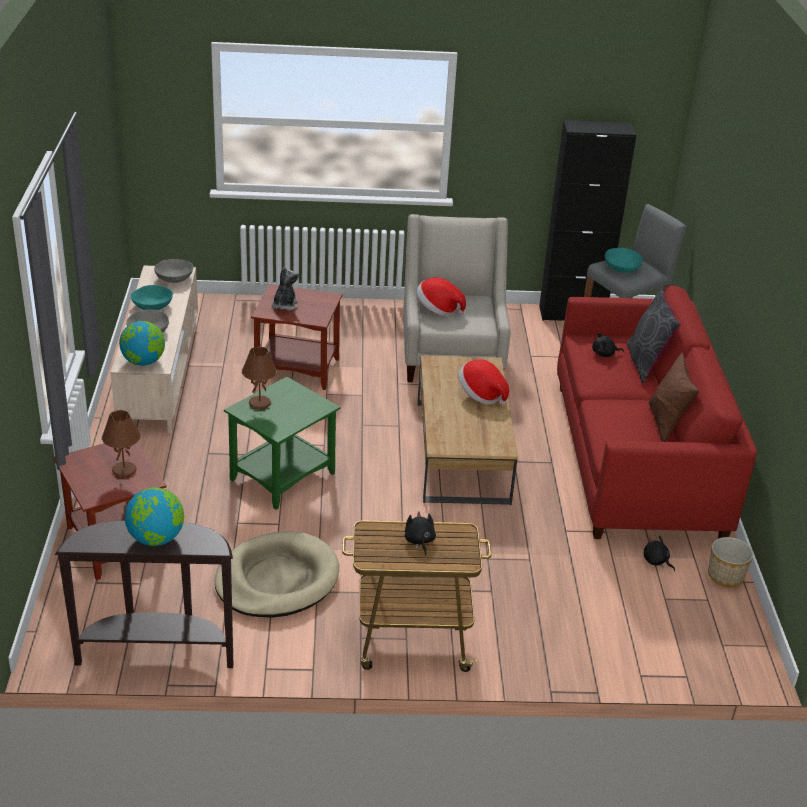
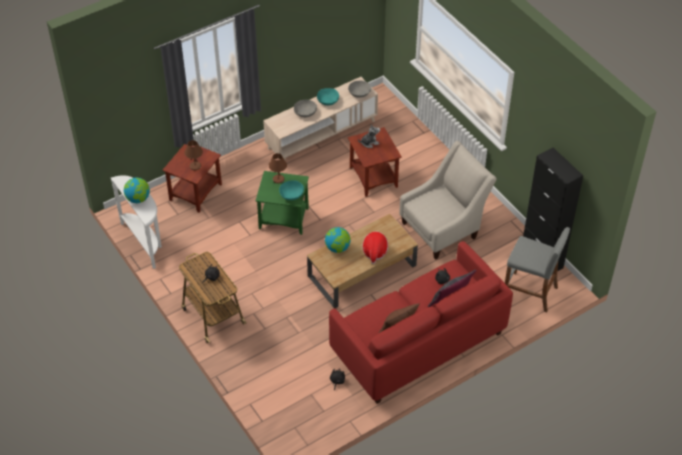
camera: 60 degrees right, 15 degrees up
(143, 362) = (280, 125): globe -> globe (337, 248)
(156, 651) = (145, 241): brown console table -> white console table
(277, 579) = (214, 254): beige dog bed -> none
(438, 310) = (432, 199): hat -> none
(621, 268) = (527, 250): turquoise bowl -> turquoise bowl (291, 194)
(726, 576) = (348, 412): planter -> none

